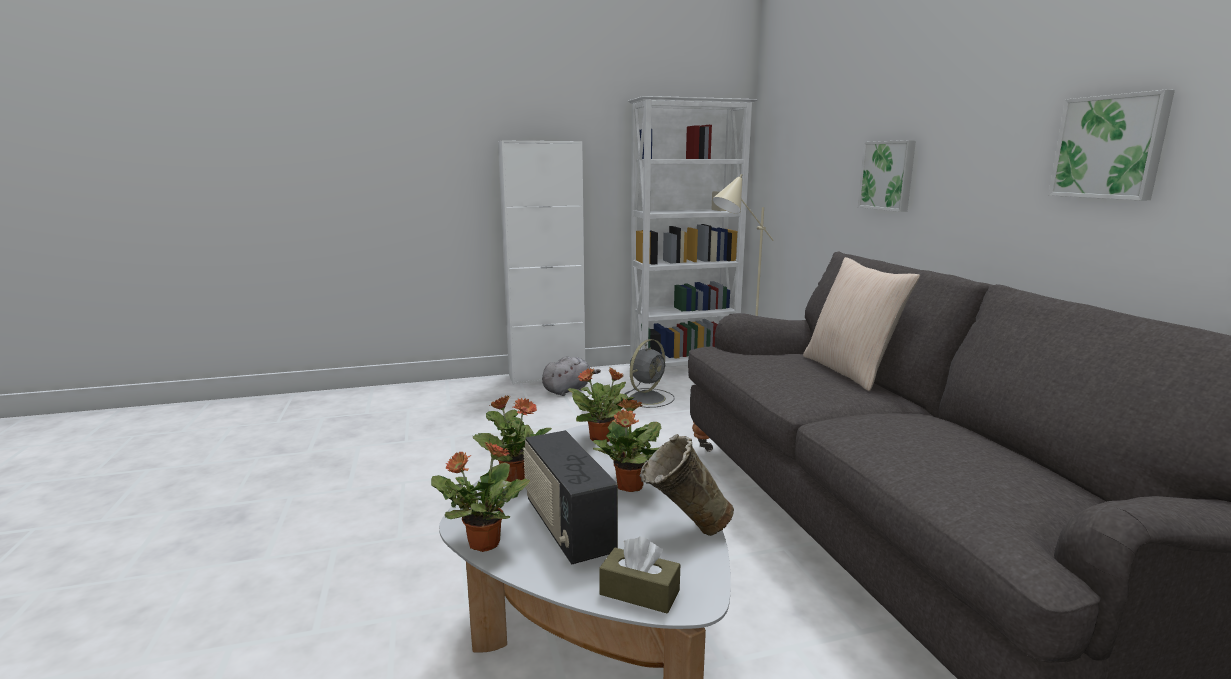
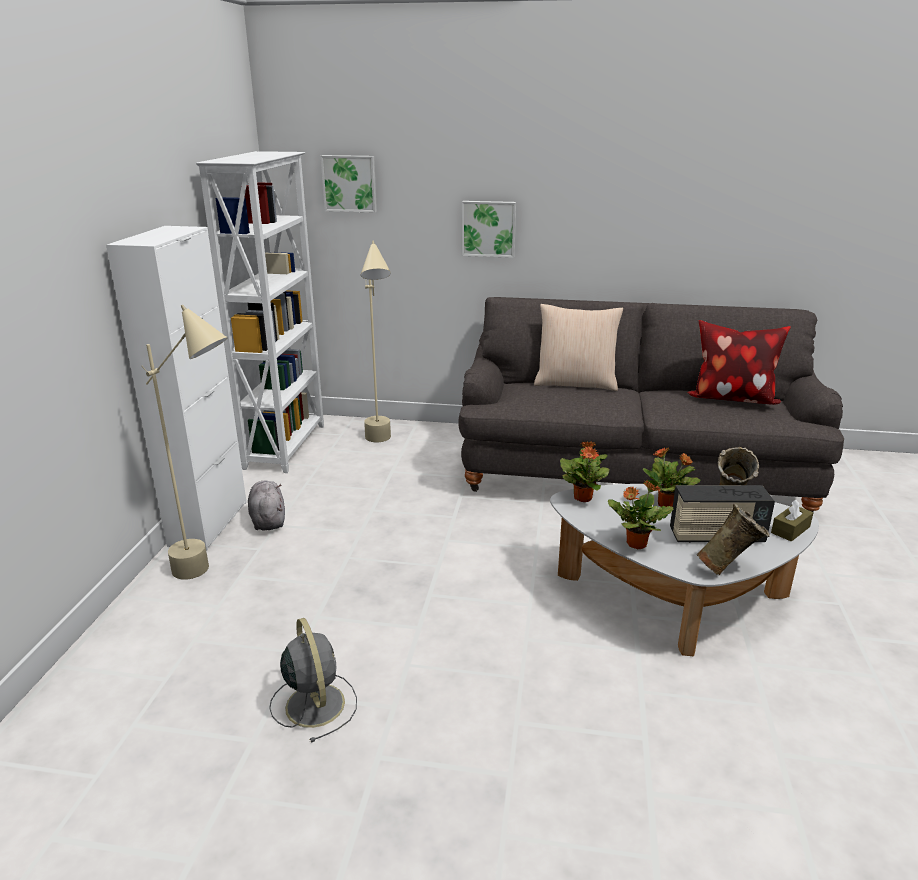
camera: 65 degrees left, 10 degrees up
(482, 543) = (728, 569): potted plant -> beige vase
(484, 394) = (215, 575): none -> beige floor lamp
(648, 398) = (341, 484): grey fan -> grey fan (314, 703)
(989, 459) = (731, 399): none -> pillow
(1110, 147) = (671, 214): picture -> picture (349, 183)

